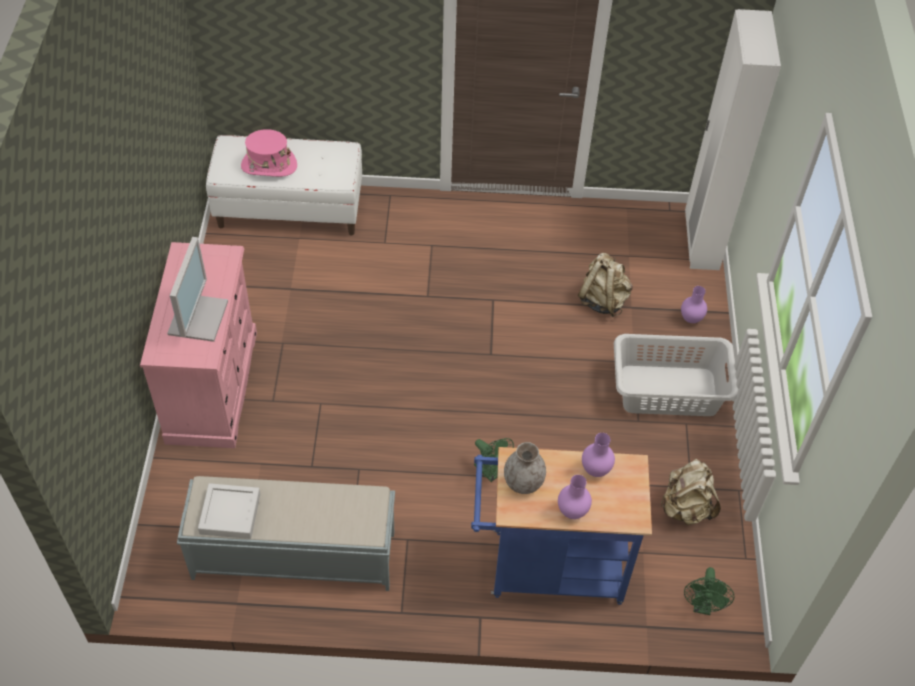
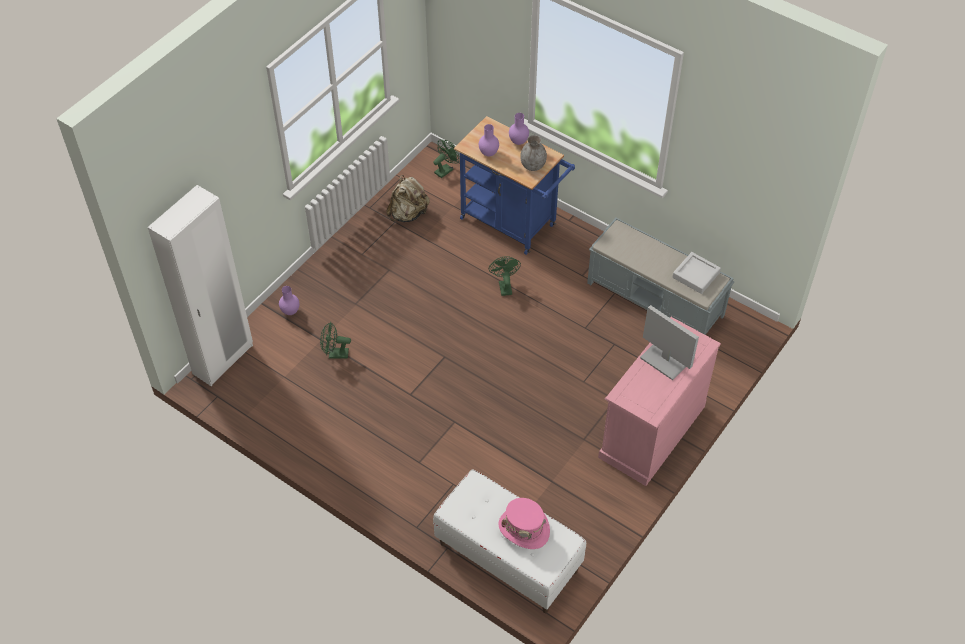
camera: 145 degrees left, 0 degrees up
(197, 316) = (666, 358): monitor -> monitor turned 90 degrees clockwise
(603, 300) = (335, 354): beige backpack -> green fan
(669, 391) = (353, 276): grey laundry basket -> none

